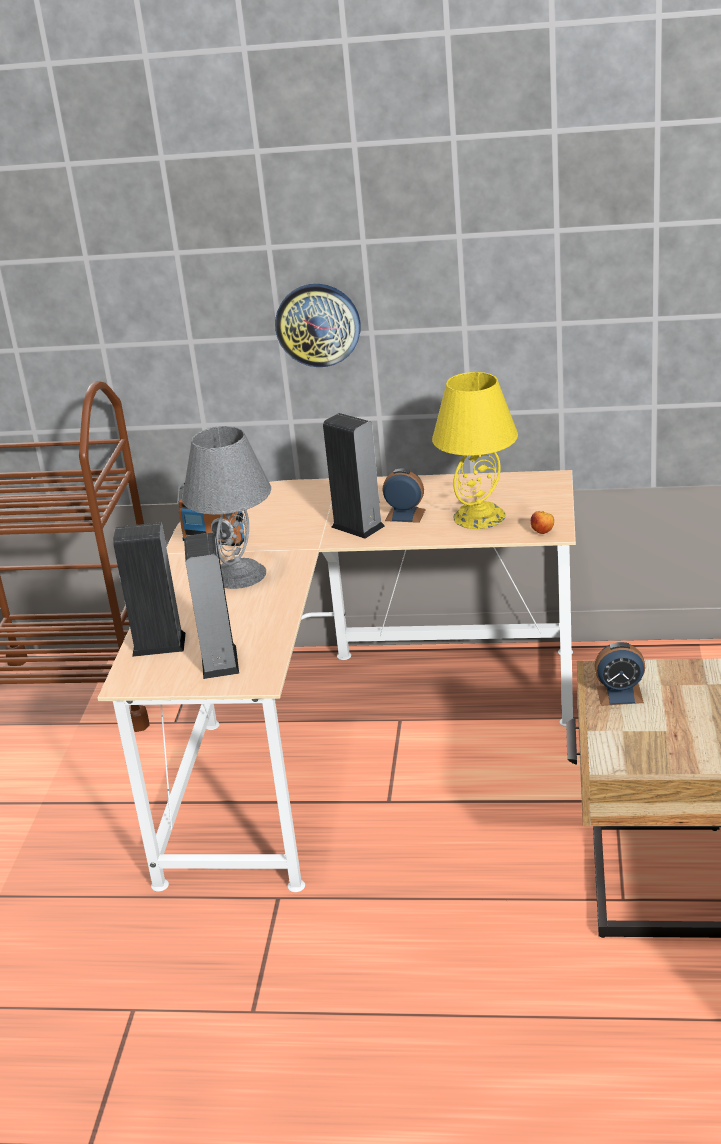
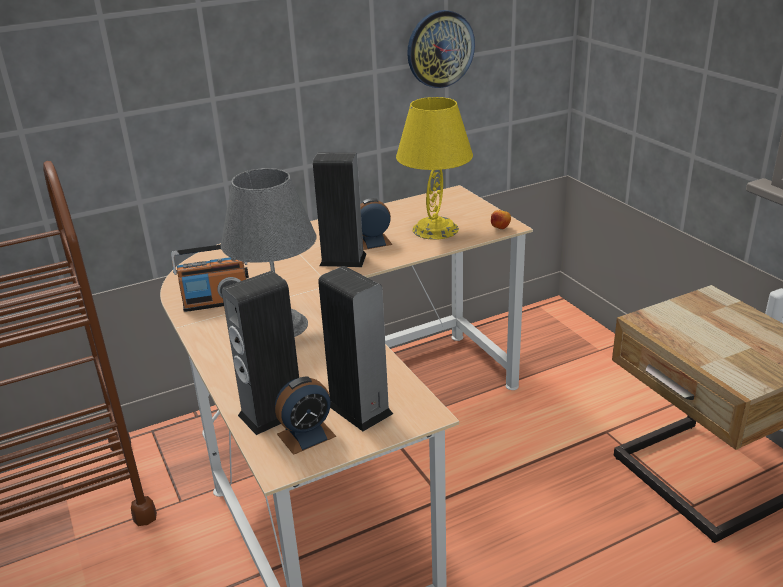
camera: 35 degrees left, 0 degrees up
(318, 324) = (250, 81): wall clock -> wall clock (440, 49)
(619, 694) = (682, 332): alarm clock -> alarm clock (306, 435)

